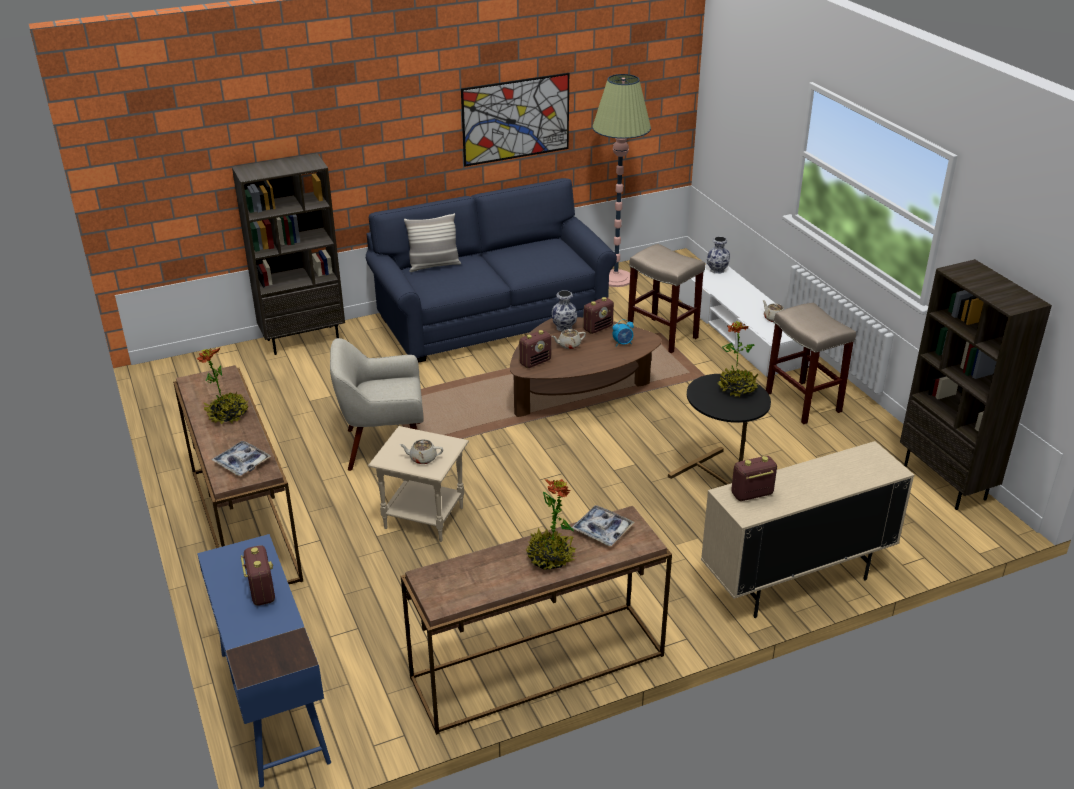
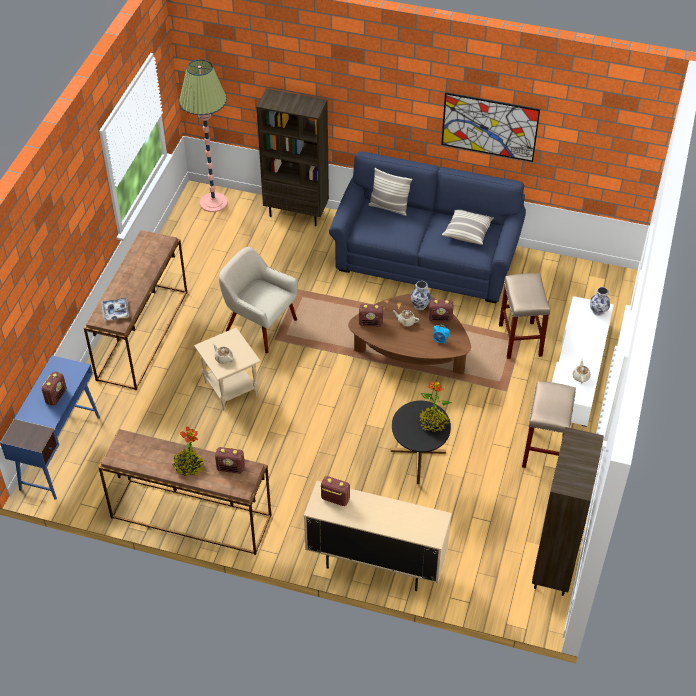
camera: 40 degrees right, 15 degrees up
(228, 415) = (139, 273): potted plant -> none
(537, 252) = (467, 232): none -> pillow
(602, 530) = (231, 468): tray -> radio
(615, 278) = (549, 271): floor lamp -> floor lamp (213, 202)

